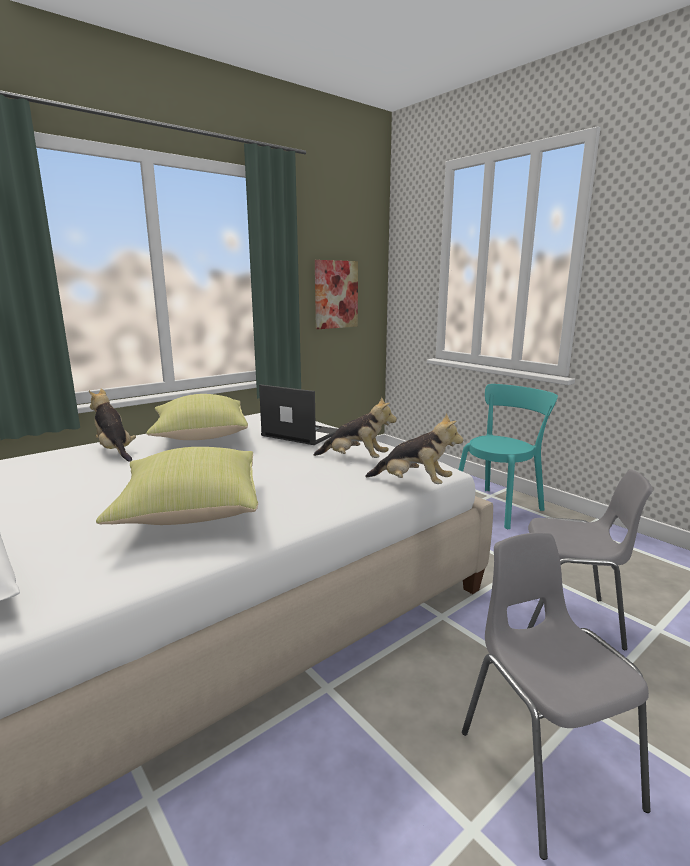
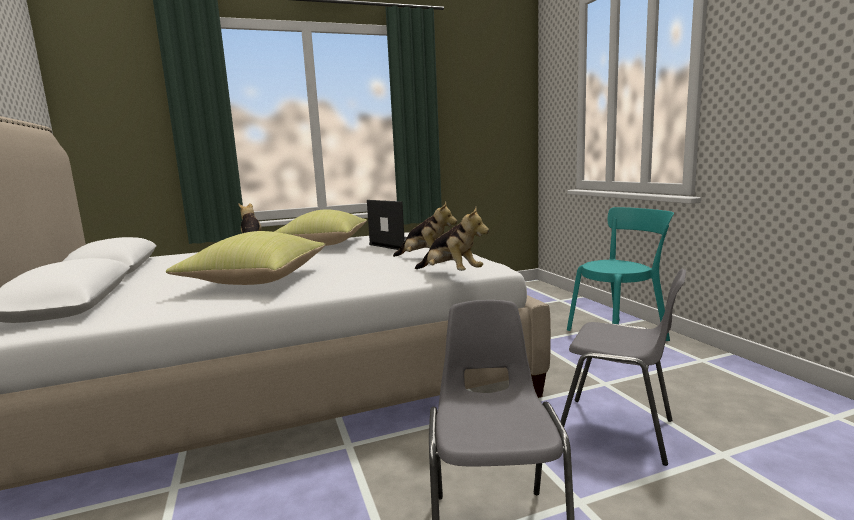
camera: 20 degrees right, 5 degrees down
(336, 294) = (480, 133): picture -> none

